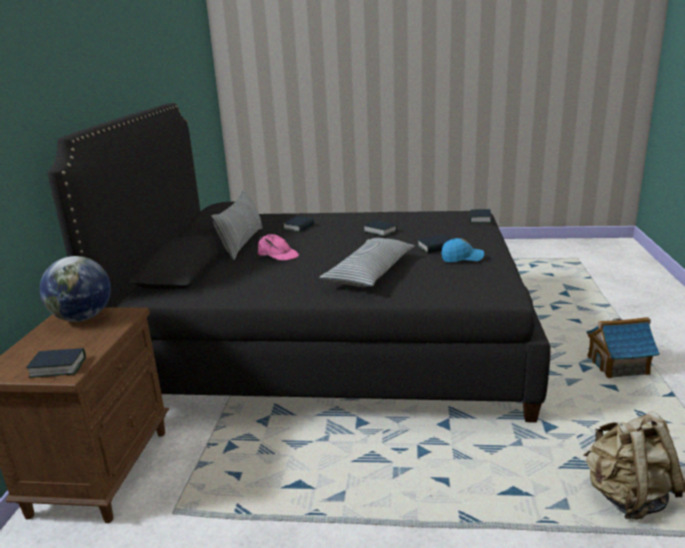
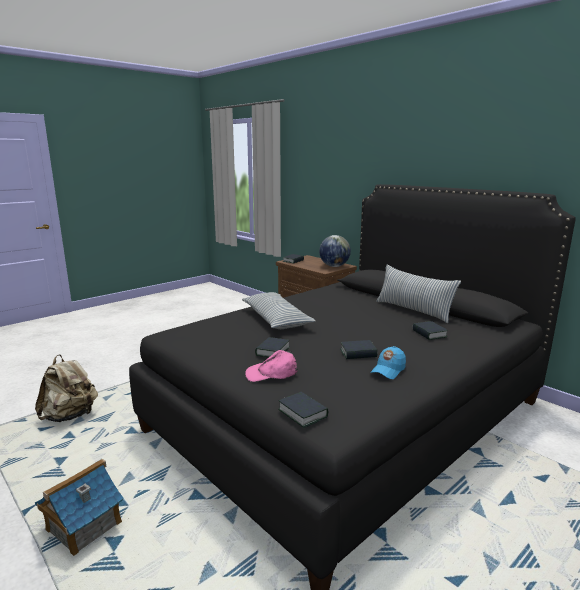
camera: 130 degrees right, 5 degrees down
(277, 254) = (364, 311): pink cap -> pink cap (271, 373)
(462, 258) = (231, 346): blue cap -> blue cap (388, 370)

